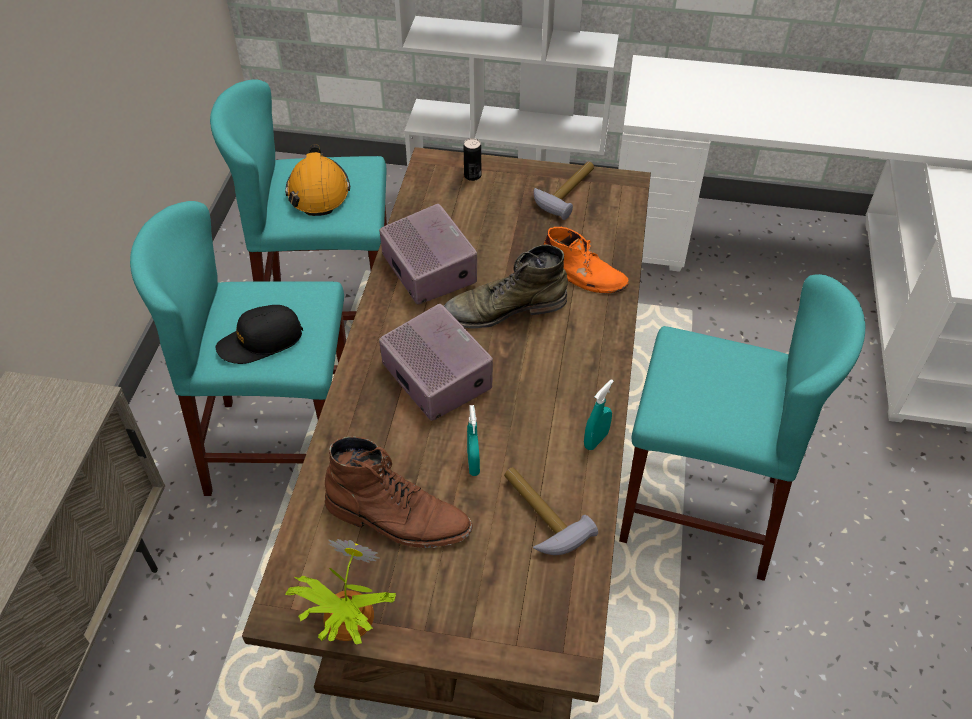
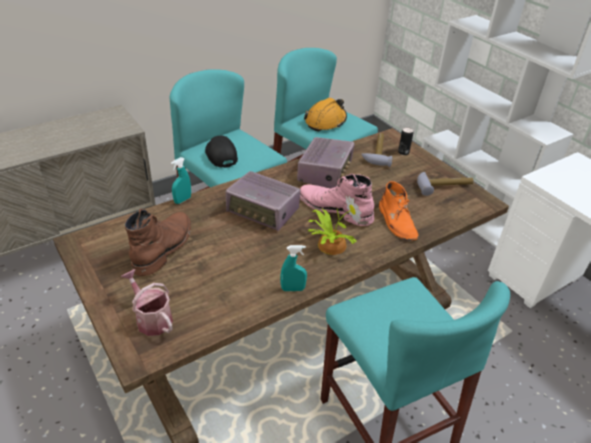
camera: 45 degrees right, 10 degrees down
(260, 341) = (220, 155): black cap -> black cap turned 45 degrees clockwise
(345, 618) = (89, 263): potted plant -> potted plant (330, 245)
(398, 518) = (164, 247): brown boot -> brown boot turned 135 degrees counterclockwise
(436, 376) = (263, 211): radio -> radio turned 105 degrees clockwise
(473, 464) = (224, 253): turquoise spray bottle -> turquoise spray bottle (182, 200)
(504, 309) = (335, 209): green boot -> pink boot
(515, 605) = (151, 318): none -> watering can
(539, 516) = (218, 295): hammer -> hammer (377, 153)

